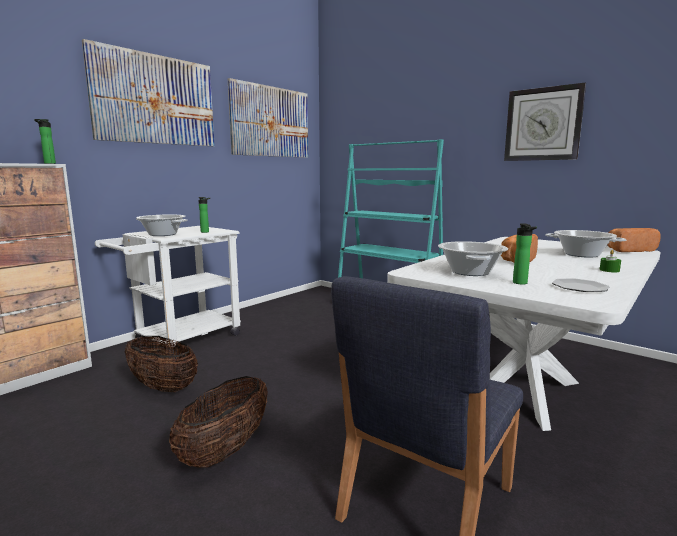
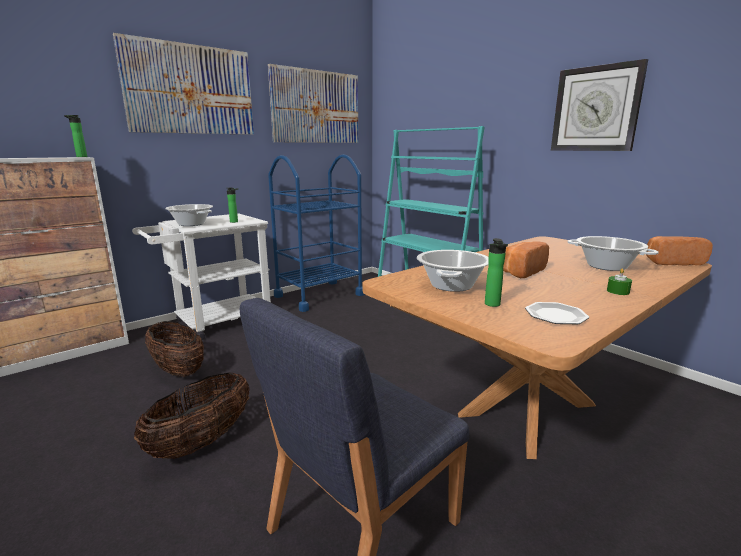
camera: 10 degrees right, 5 degrees up
(278, 309) = (319, 295): none -> blue cart
(525, 391) = (529, 410): white dining table -> brown dining table

